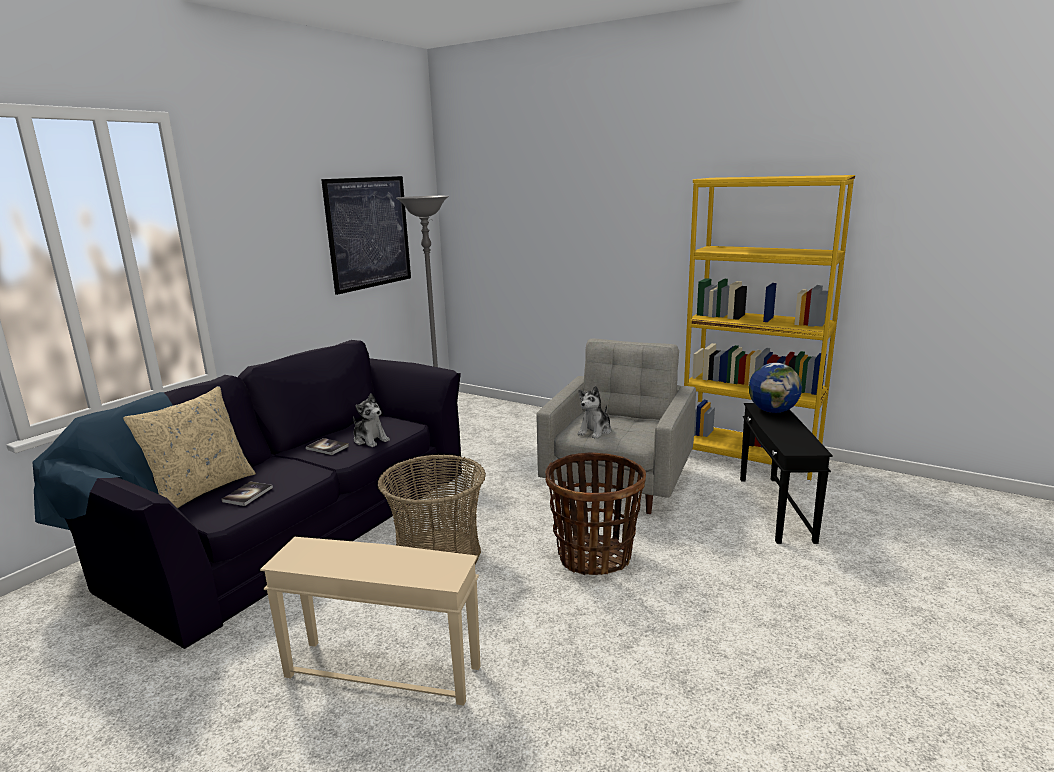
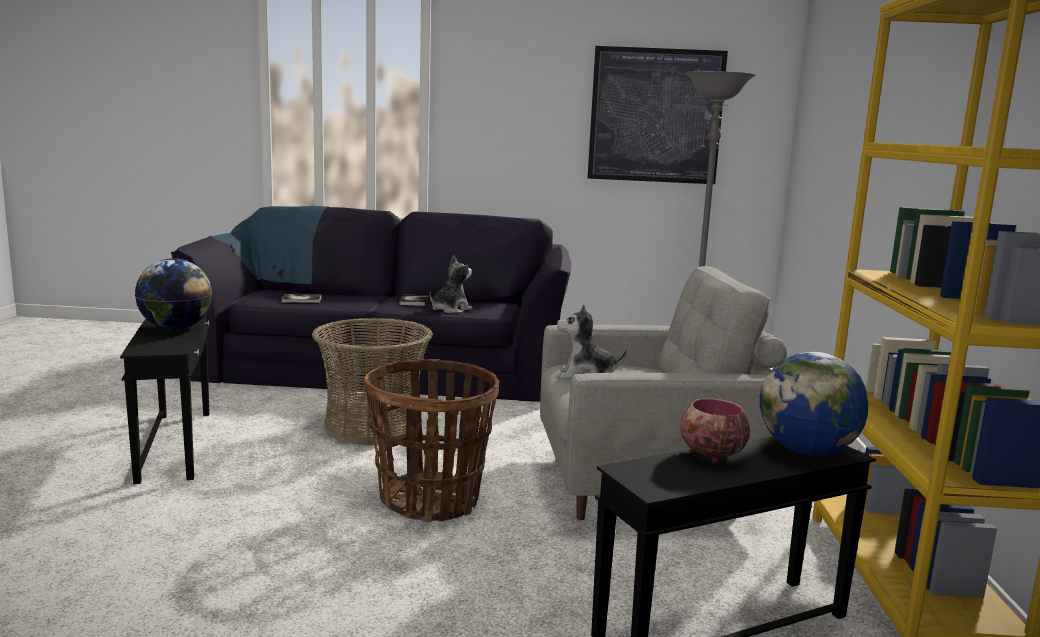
camera: 60 degrees right, 5 degrees down
(202, 490) = (305, 291): beige pillow -> none
(370, 440) = (450, 310): plush toy -> plush toy turned 150 degrees counterclockwise
(372, 557) = (176, 328): none -> globe
(383, 670) = (177, 444): beige side table -> black side table
(775, 430) = (710, 456): none -> bowl

